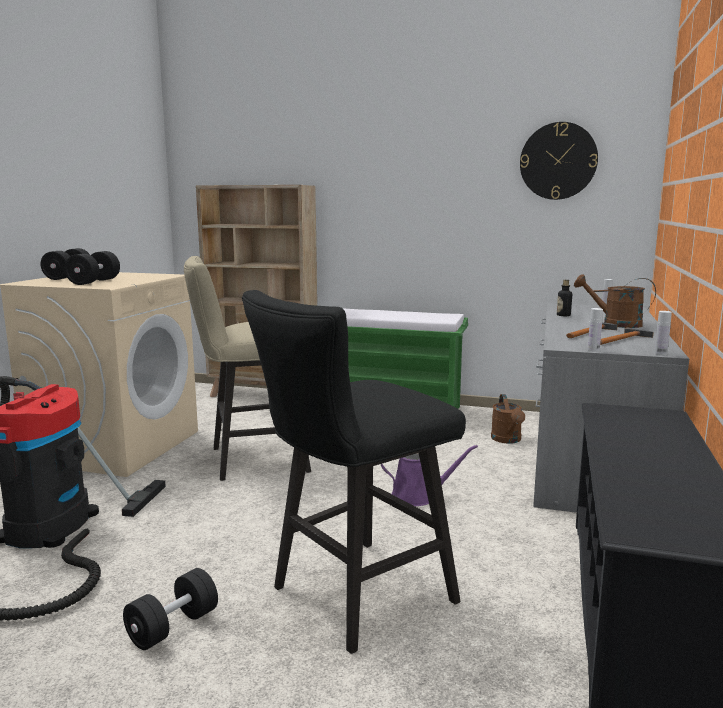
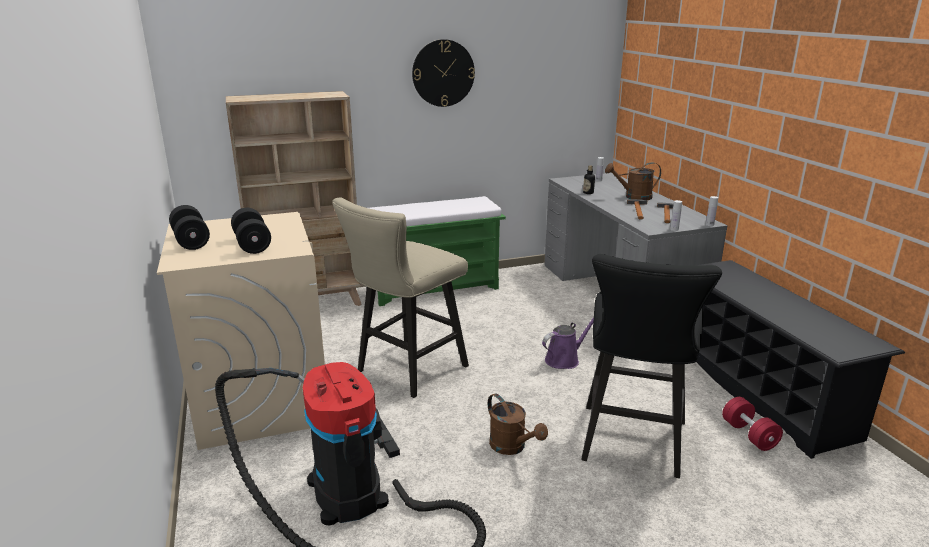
camera: 35 degrees left, 10 degrees up
(173, 627) = (567, 514): black dumbbell -> none
(507, 440) = (554, 294): brown watering can -> brown watering can (512, 447)
(531, 653) = (749, 435): none -> red dumbbell
(558, 161) = (552, 62): wall clock -> wall clock (443, 73)

